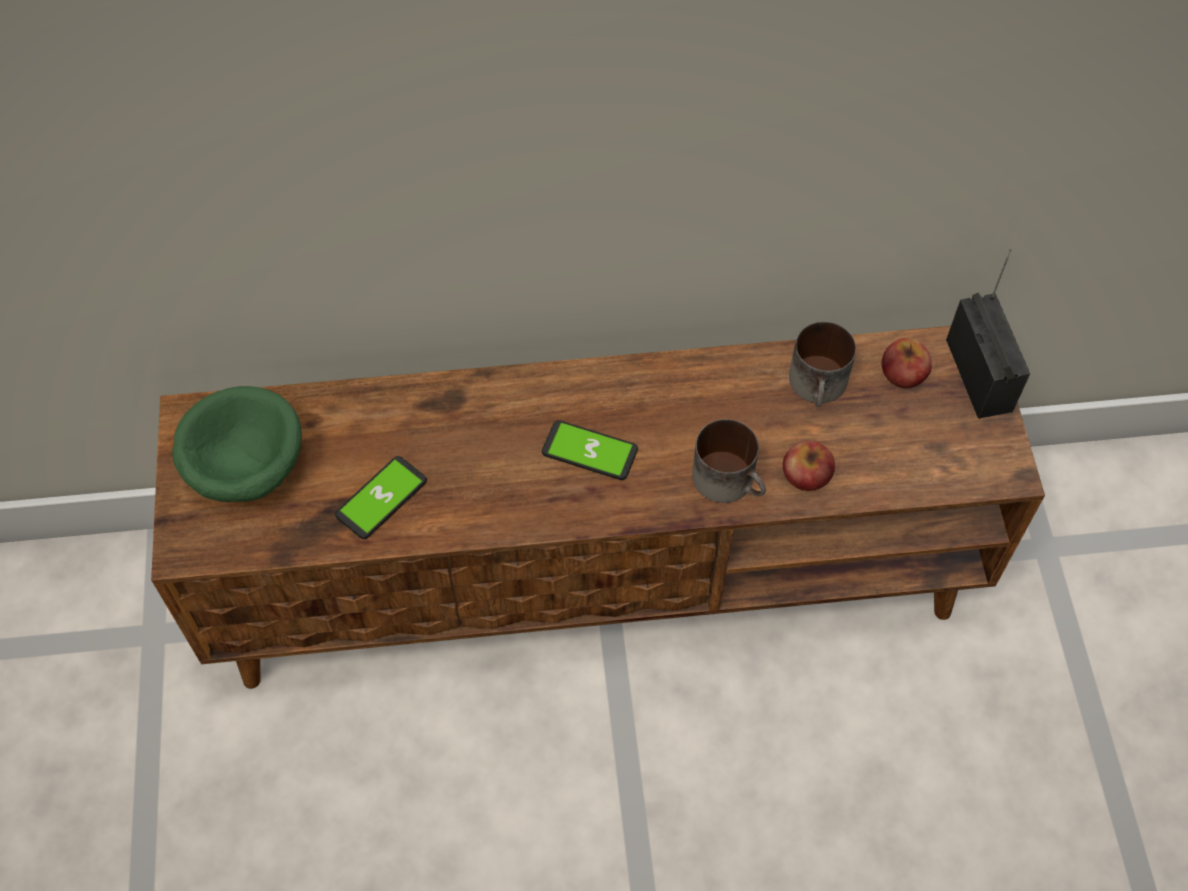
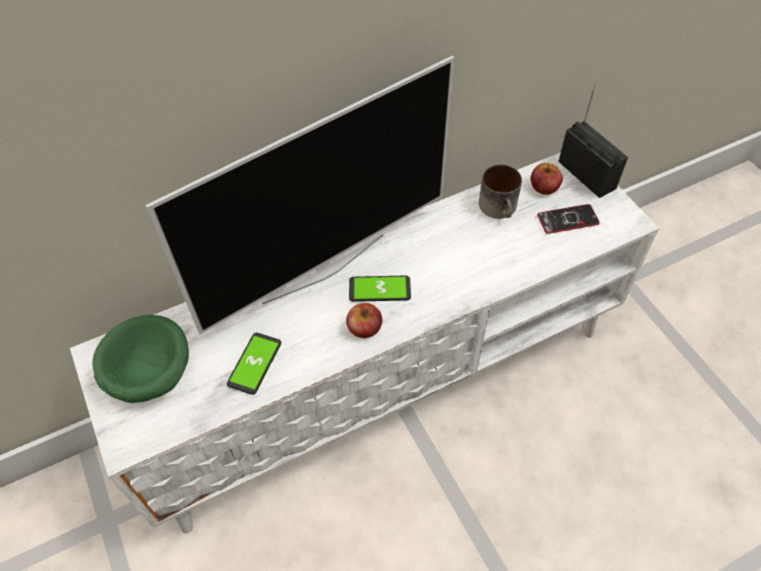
camera: 20 degrees left, 5 degrees down
(527, 392) = (323, 267): none -> television
(596, 578) = (383, 383): brown tv stand -> white tv stand
(731, 480) = (475, 278): mug -> none
(806, 475) = (519, 260): apple -> apple (364, 327)
(911, 437) = (567, 220): none -> phone

